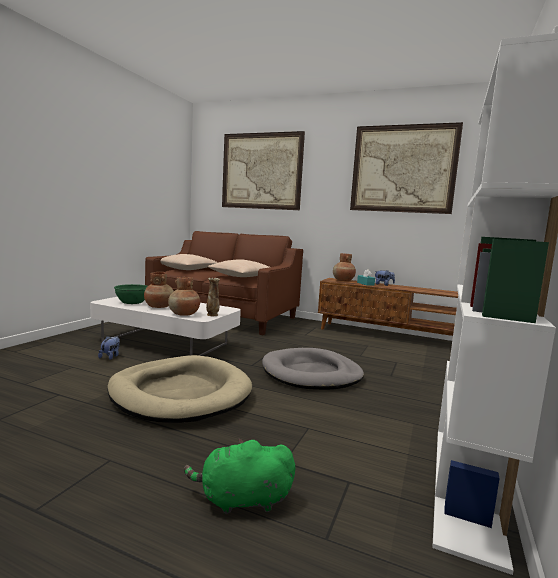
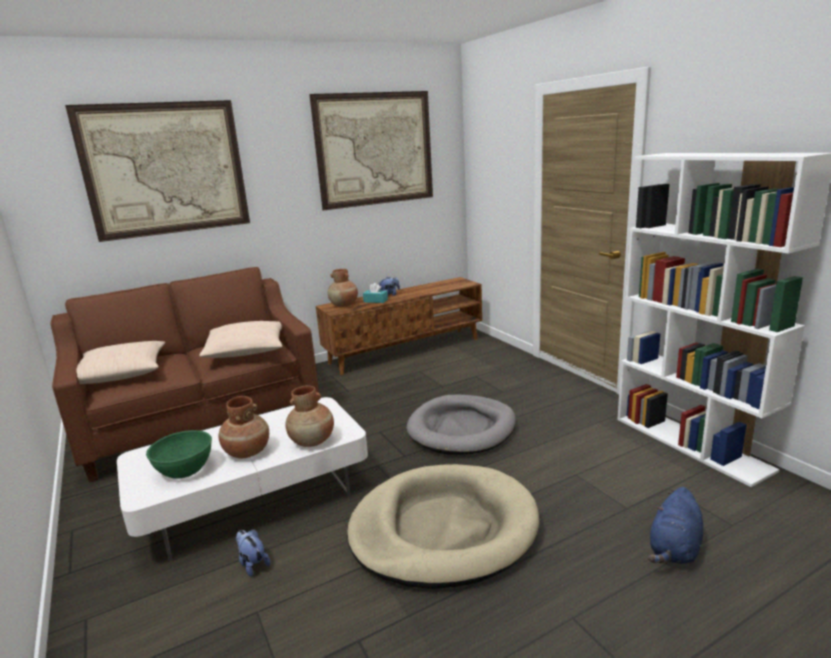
camera: 50 degrees left, 10 degrees up
(212, 315) = (339, 422): vase -> none
(241, 500) = (674, 549): green plush toy -> blue plush toy

